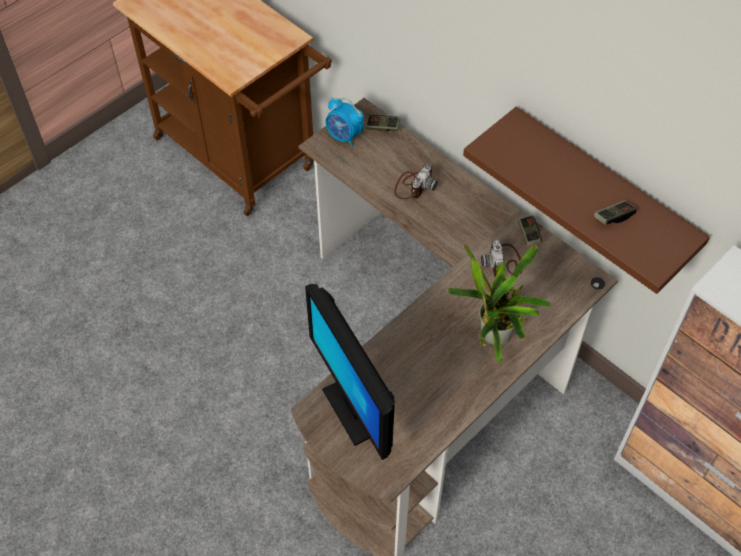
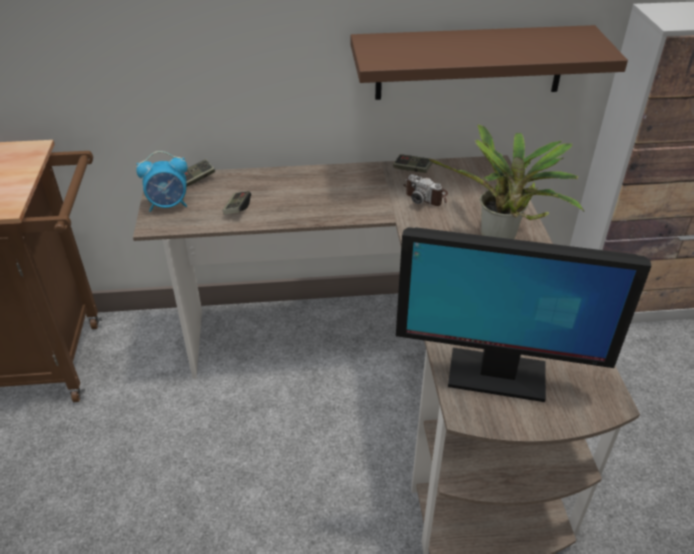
camera: 50 degrees left, 15 degrees down
(414, 185) = (281, 197): camera -> none
(613, 217) = (529, 46): game controller -> game controller (237, 208)

